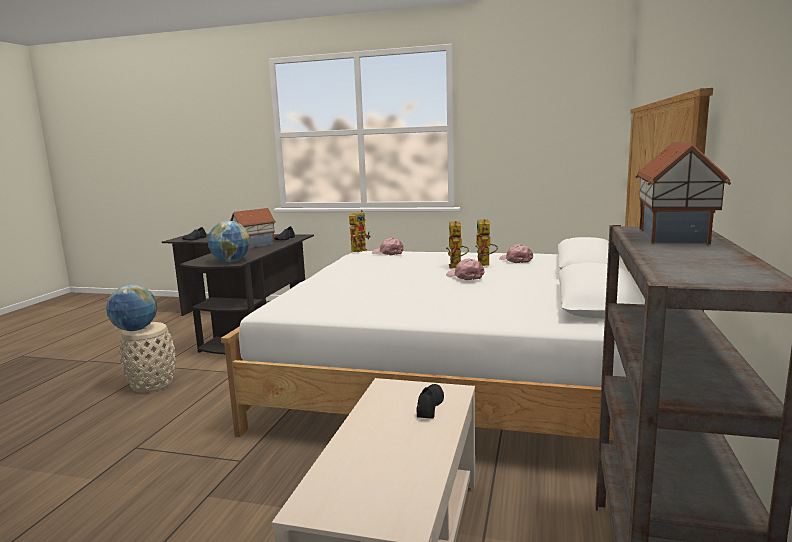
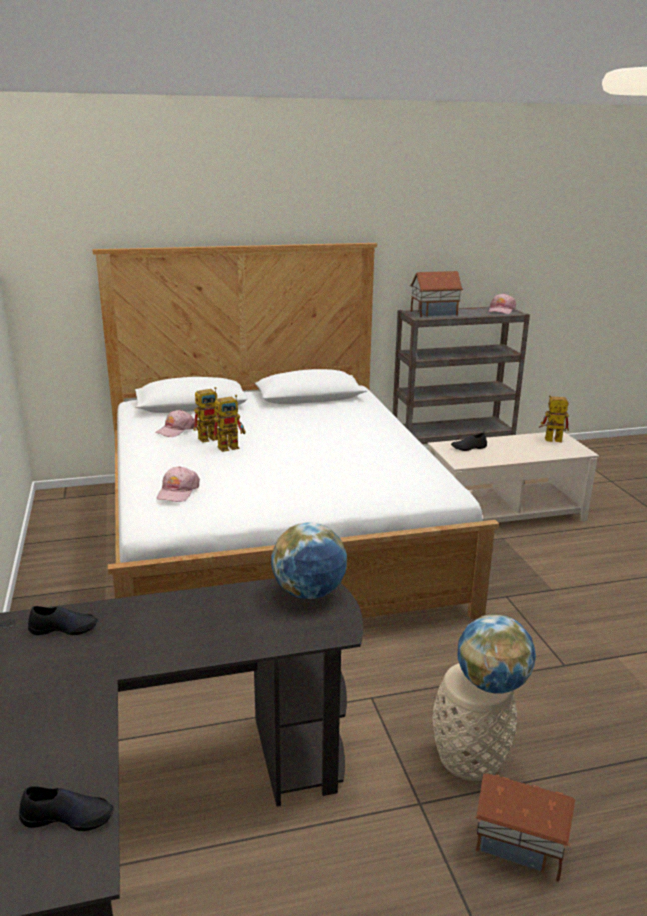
camera: 120 degrees left, 10 degrees up
(253, 245) = (150, 639): toy house -> toy house (519, 848)
(360, 249) = (136, 527): toy robot -> toy robot (549, 440)
(465, 276) = (270, 437): pink cap -> pink cap (501, 310)

